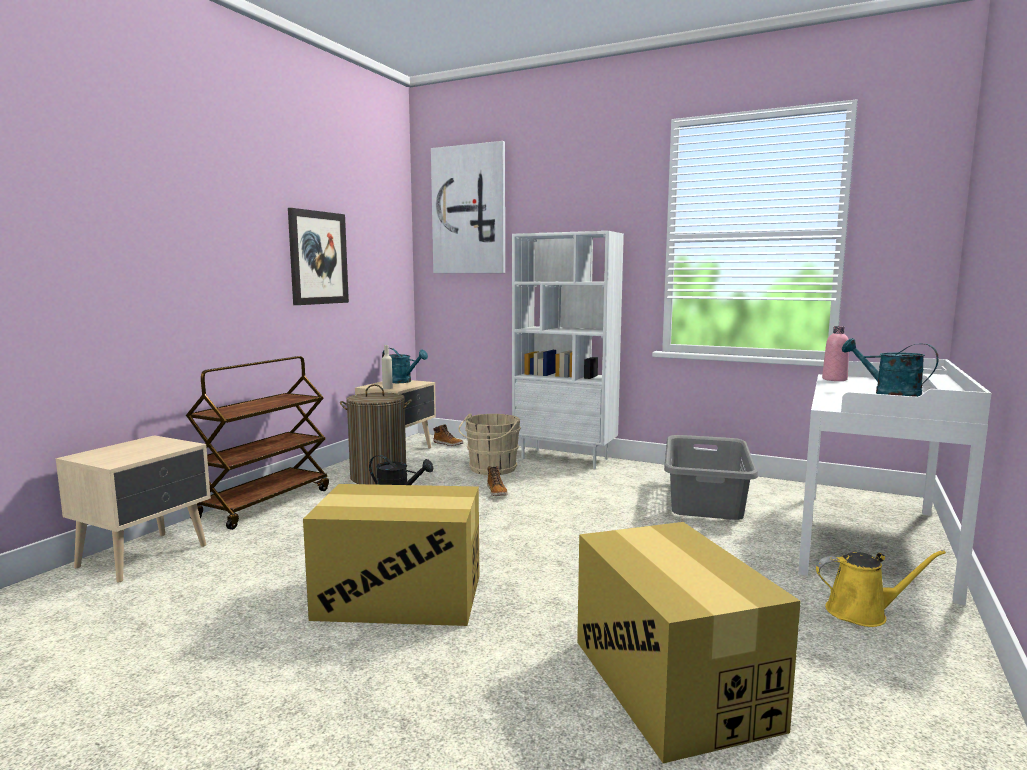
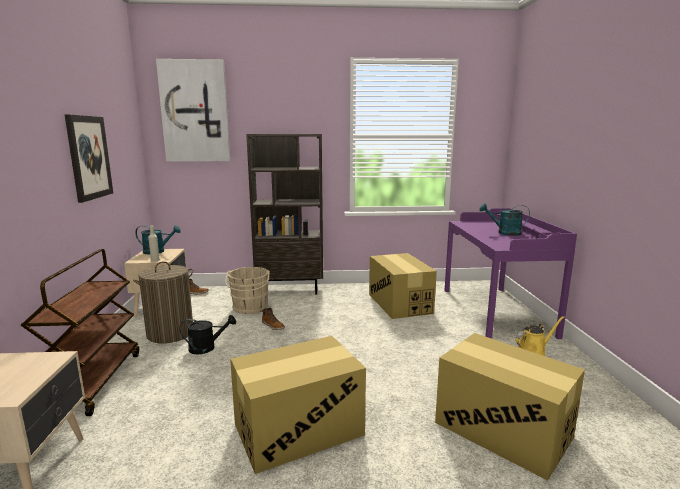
camera: 30 degrees left, 5 degrees up
(565, 458) = (290, 290): white bookcase -> brown bookcase
(706, 499) = (399, 303): grey laundry basket -> cardboard box
(834, 379) = (464, 224): pink bottle -> none
(873, 540) = (496, 311): white desk -> purple desk

